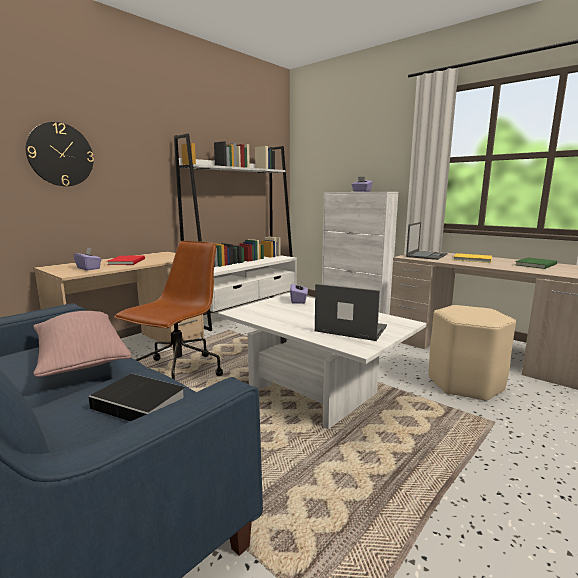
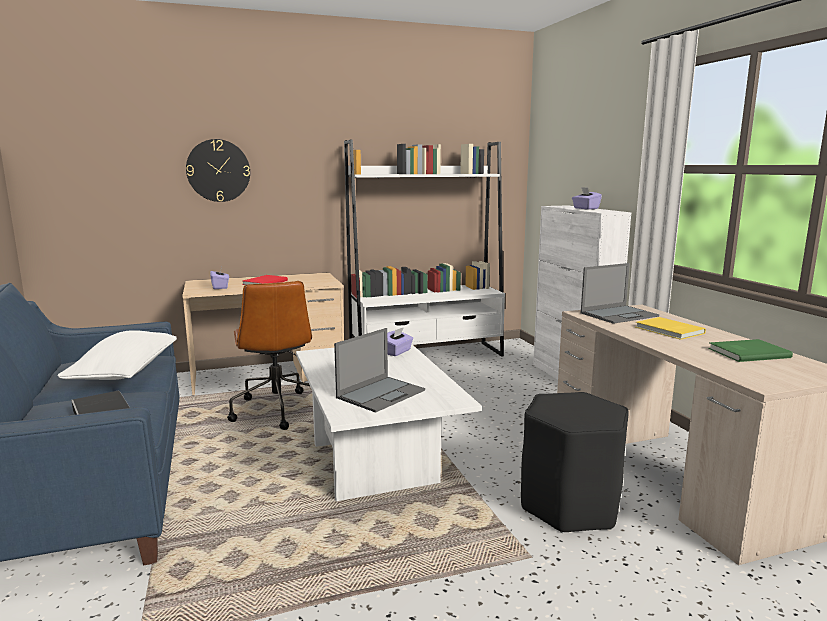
camera: 30 degrees right, 0 degrees up
(80, 359) = (125, 372): pink pillow -> white pillow
(178, 373) = (277, 409): brown office chair -> brown office chair turned 105 degrees clockwise
(350, 329) = (381, 394): laptop -> laptop turned 75 degrees clockwise
(464, 383) = (569, 505): beige stool -> black stool

